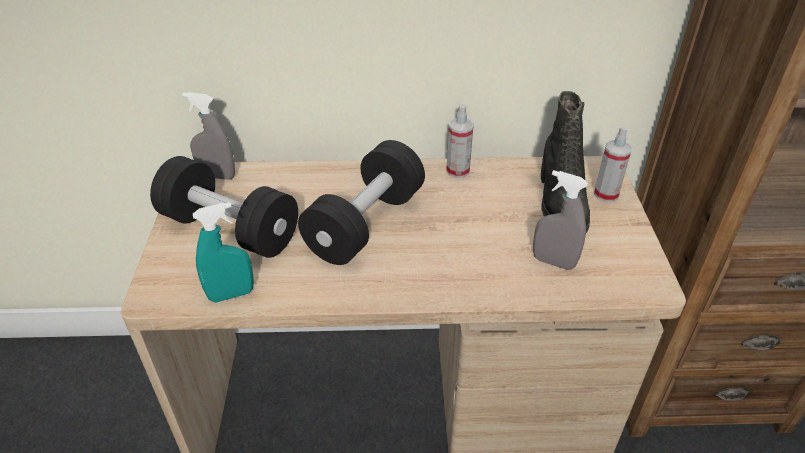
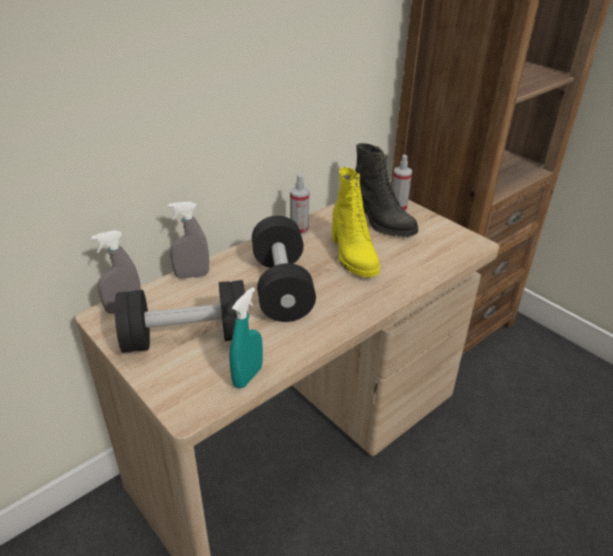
camera: 40 degrees left, 5 degrees down
(477, 226) = (352, 256): none -> yellow boot
(553, 262) = (416, 255): grey spray bottle -> grey spray bottle (192, 275)

